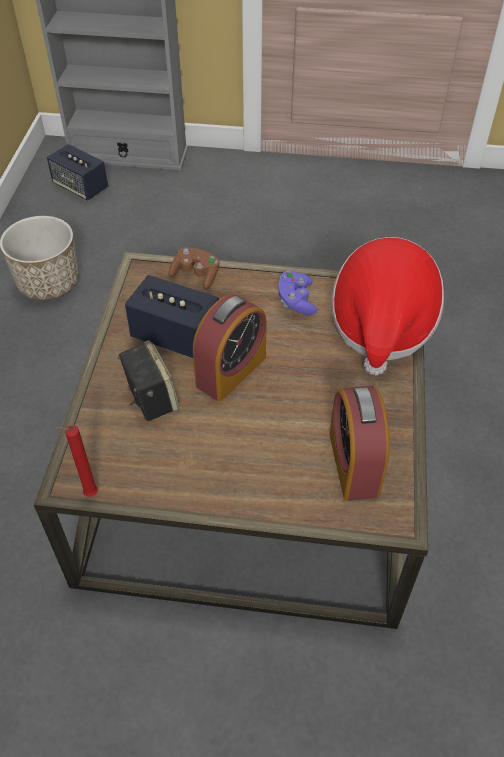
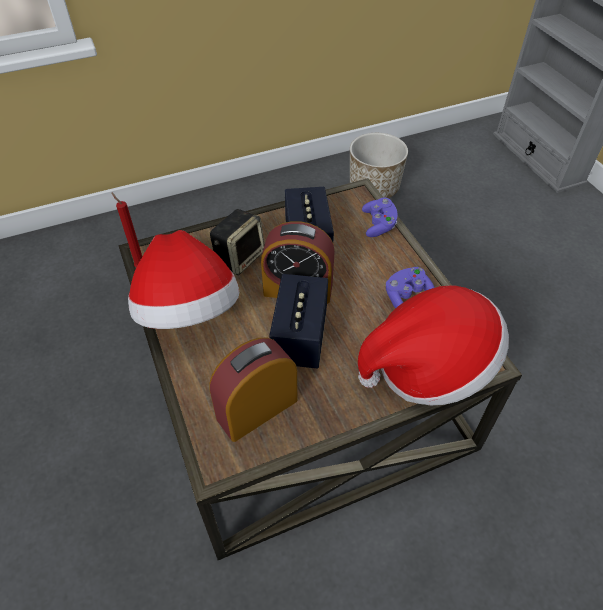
camera: 60 degrees right, 0 degrees up
(81, 187) = (476, 154): speaker -> speaker (300, 337)
(195, 472) = (188, 311): none -> hat
(196, 275) = (379, 225): brown game controller -> purple game controller

